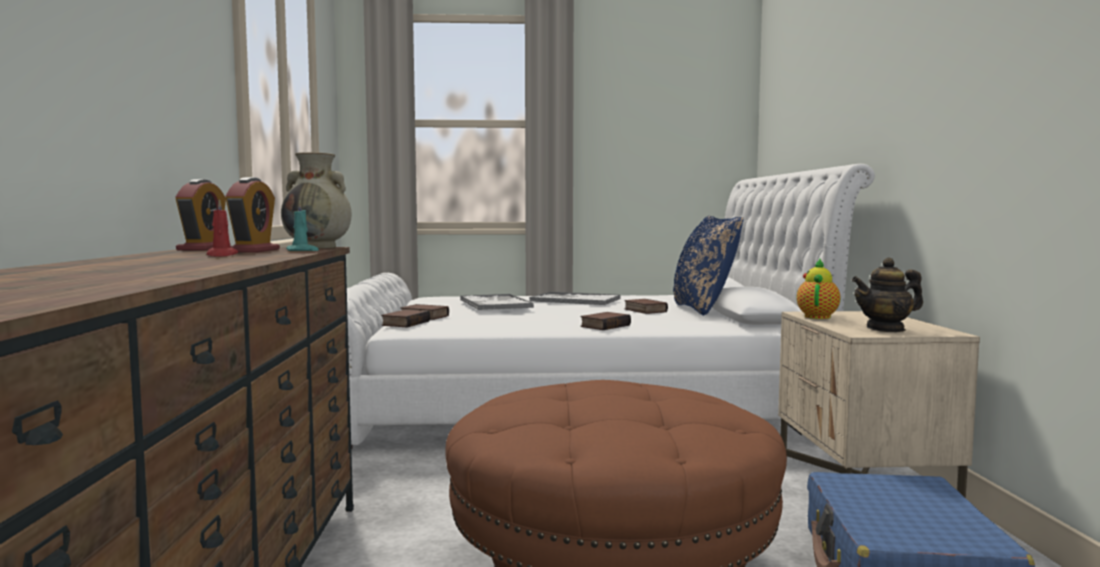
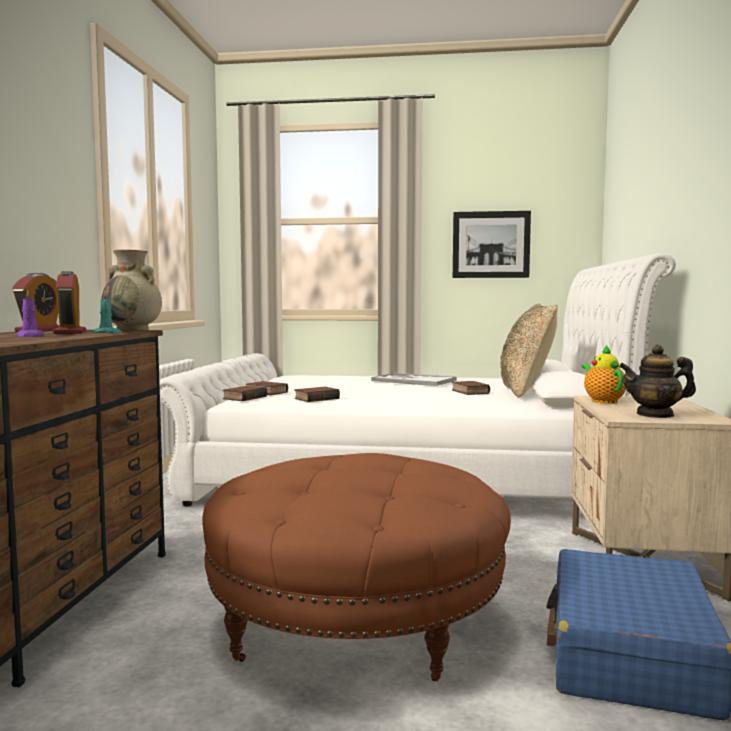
camera: 10 degrees right, 0 degrees up
(221, 255) = (29, 336): red candle -> purple candle
(253, 251) = (70, 332): alarm clock -> alarm clock turned 150 degrees clockwise
(494, 303) = (337, 382): tray -> none
(604, 325) = (417, 404): book -> book (316, 398)
(644, 152) = (491, 244): none -> picture
(703, 311) = (525, 393): blue pillow -> beige pillow
(817, 316) = (602, 401): teapot -> teapot turned 45 degrees counterclockwise

